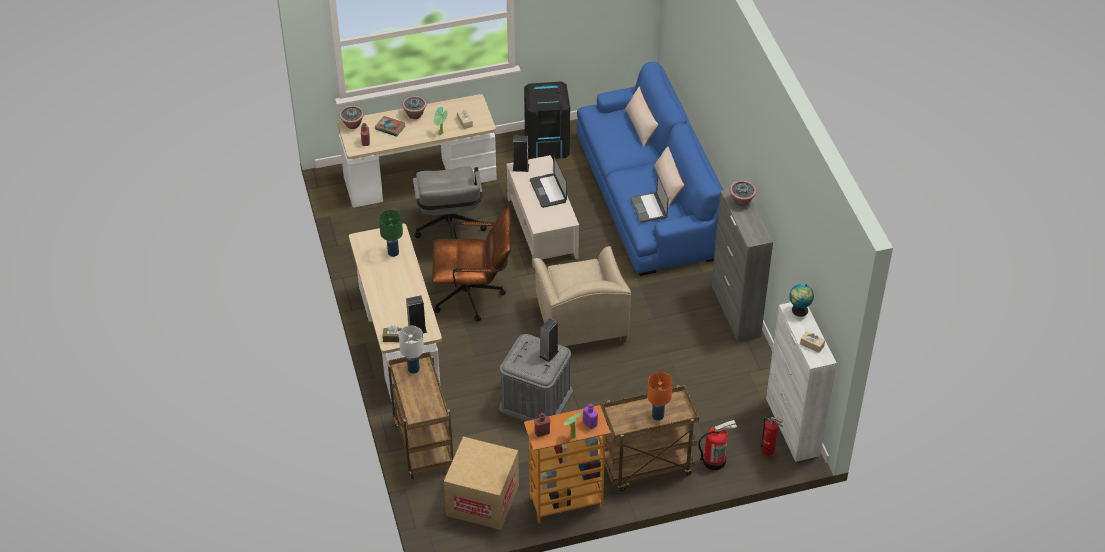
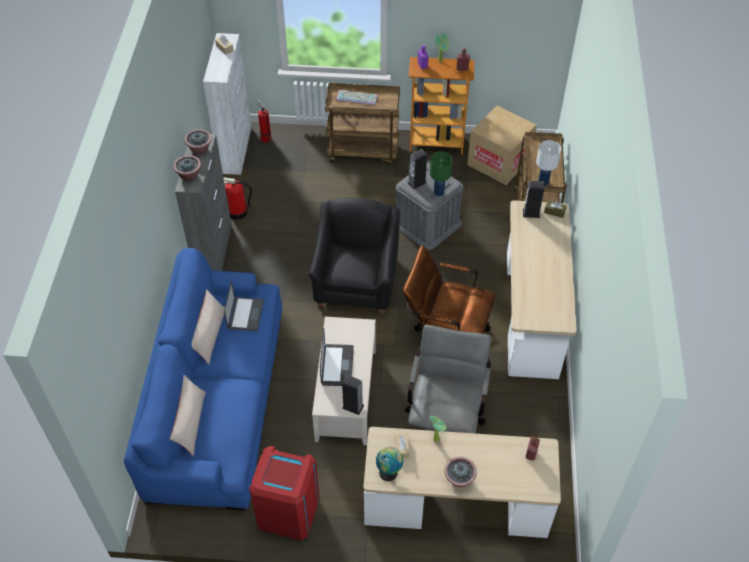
camera: 160 degrees left, 5 degrees up
(352, 125) = (541, 488): potted plant -> potted plant (200, 150)
(390, 128) = (495, 468): book -> none
(393, 253) = (534, 297): green table lamp -> green table lamp (439, 192)
(547, 144) = (288, 511): black trash can -> red trash can
(580, 321) = (356, 282): beige armchair -> black armchair
(657, 416) = (357, 97): orange table lamp -> keyboard
(714, 460) = (310, 142): fire extinguisher -> fire extinguisher (237, 212)
(799, 311) = (214, 73): globe -> globe (389, 472)

